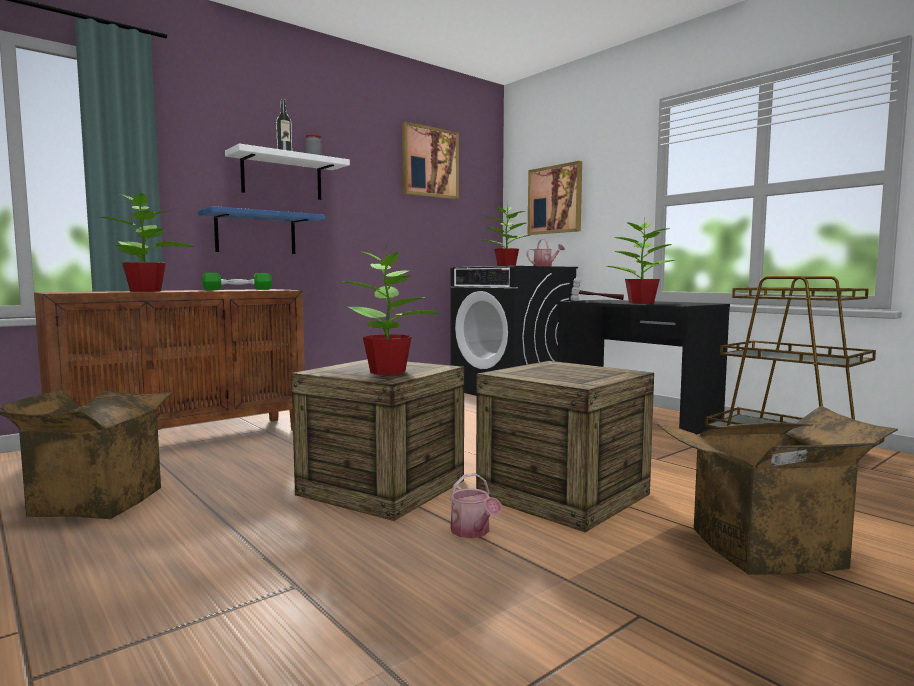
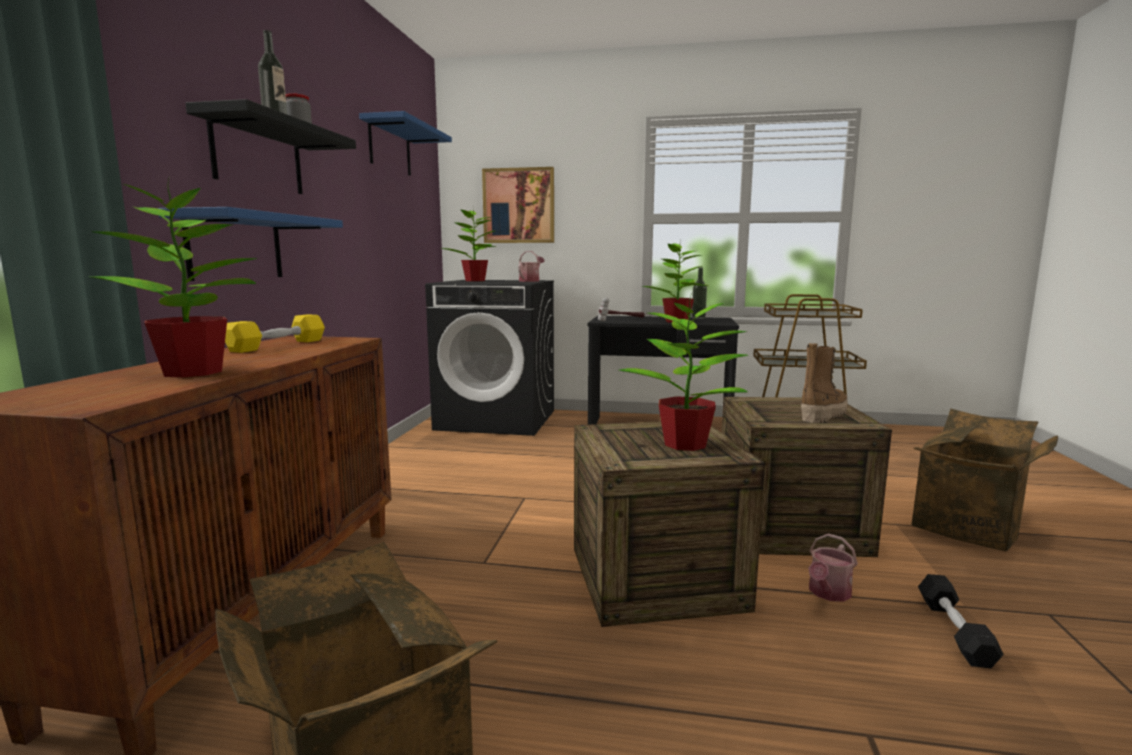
camera: 40 degrees left, 5 degrees up
(237, 289) = (278, 345): green dumbbell -> yellow dumbbell
(282, 177) = (258, 156): white shelf -> black shelf
(430, 162) = (390, 148): picture -> blue shelf
(473, 532) = (827, 593): watering can -> watering can turned 105 degrees clockwise
(508, 584) = (954, 631): none -> black dumbbell
(572, 376) = (822, 415): none -> boot
(687, 302) = (698, 318): none -> bottle

